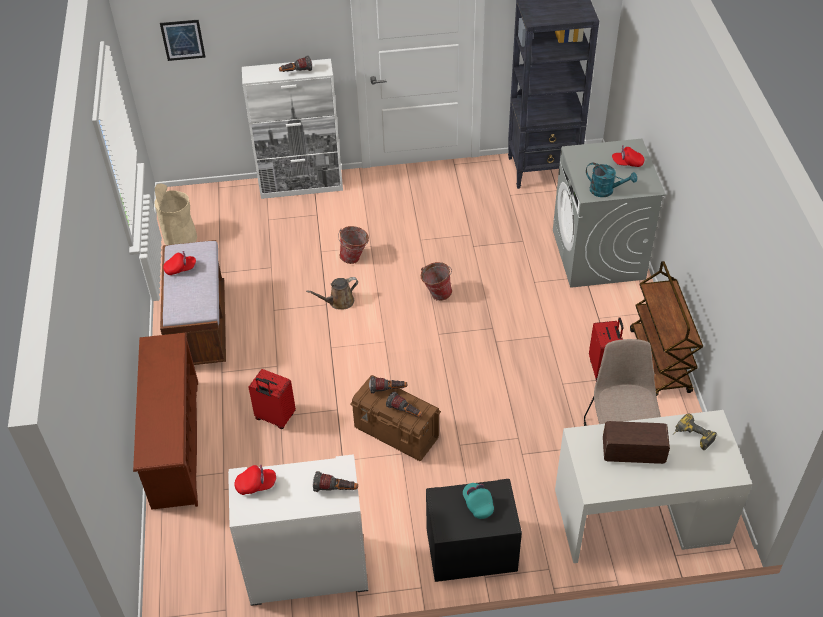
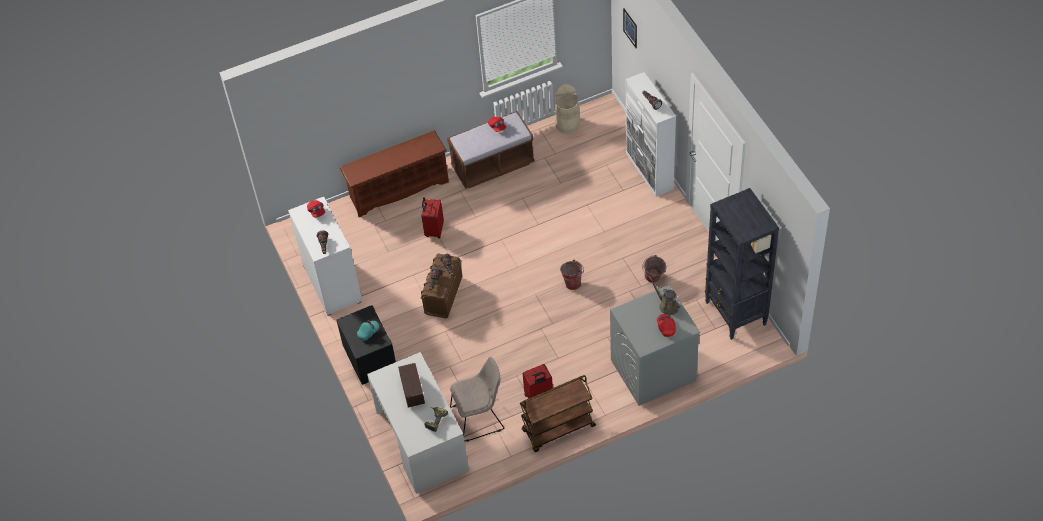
camera: 75 degrees right, 5 degrees up
(339, 302) = (543, 230): brown watering can -> brown watering can (667, 305)
(355, 258) = (588, 226): bucket -> bucket (653, 279)
(606, 191) = (629, 321): turquoise watering can -> none

